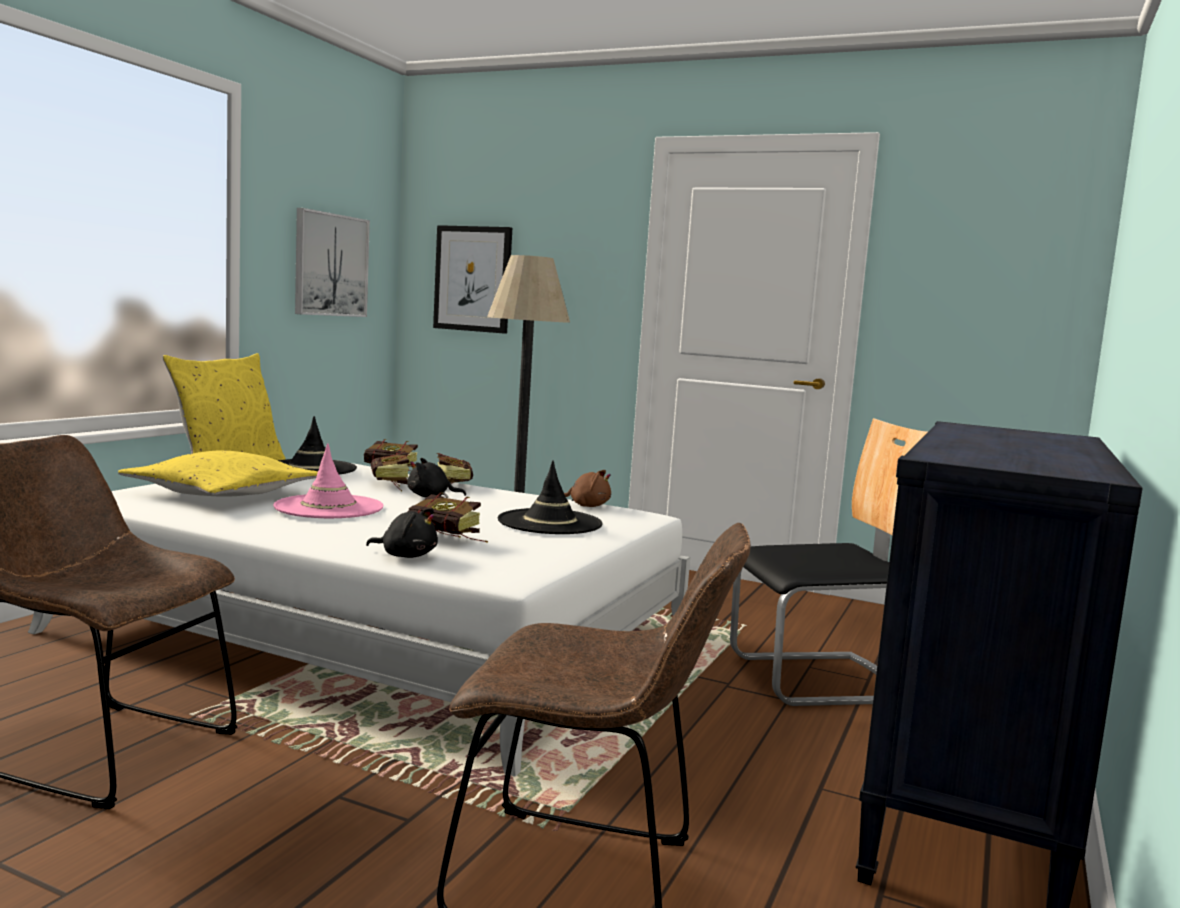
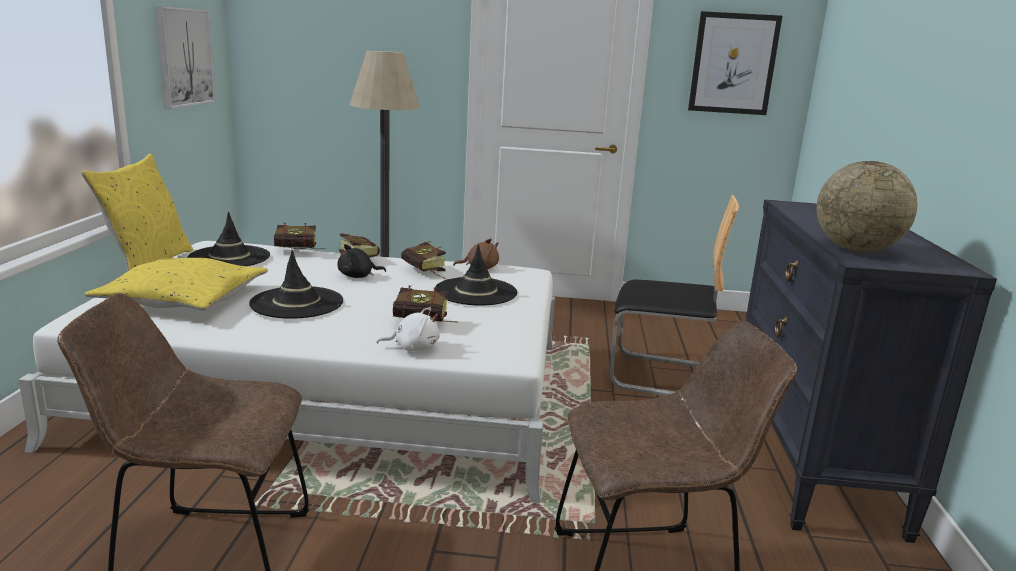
camera: 20 degrees left, 10 degrees up
(329, 507) = (297, 303): pink hat -> black hat
(390, 485) = (313, 267): book -> book (426, 273)
(406, 555) = (413, 347): black plush toy -> white plush toy
(473, 279) = (308, 62): picture -> picture (733, 64)
(817, 679) = (663, 376): chair -> chair turned 45 degrees clockwise
(959, 452) = (856, 250): none -> globe

